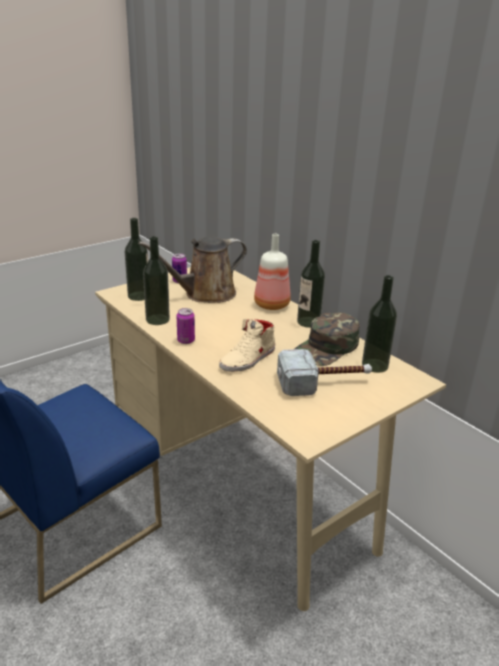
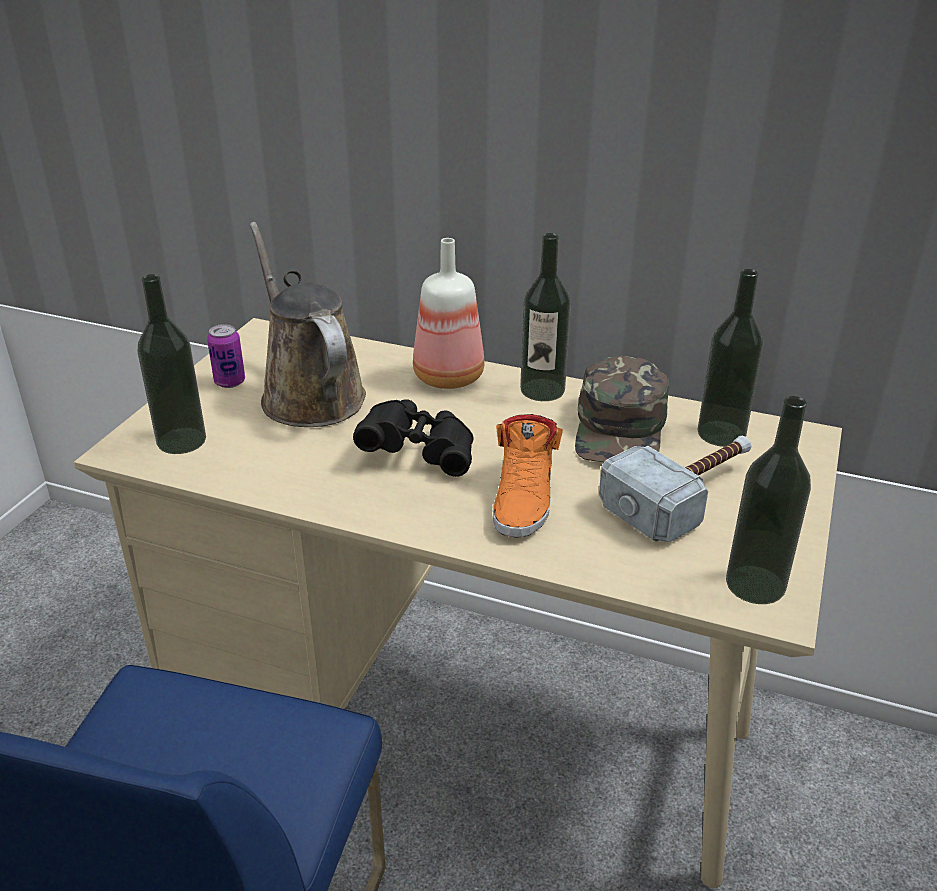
camera: 30 degrees left, 5 degrees up
(157, 319) = (275, 479): bottle -> bottle (755, 584)
(186, 340) = (377, 503): can -> none
(205, 294) = (309, 394): brown watering can -> brown watering can turned 120 degrees clockwise
(224, 329) = (419, 453): none -> black binoculars
(248, 359) = (525, 498): beige shoe -> orange shoe

